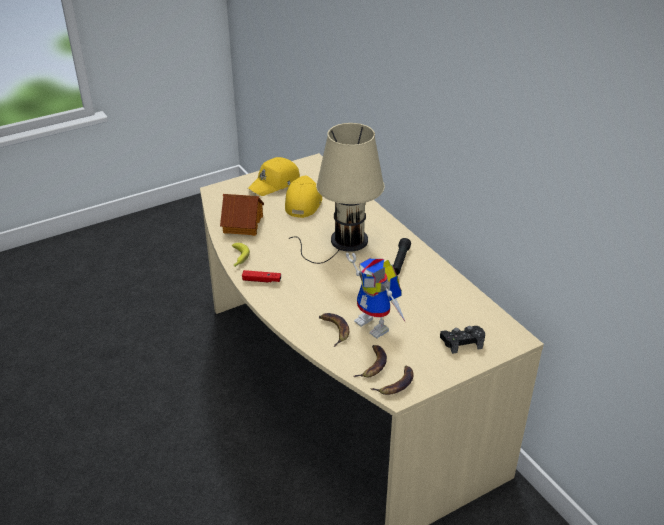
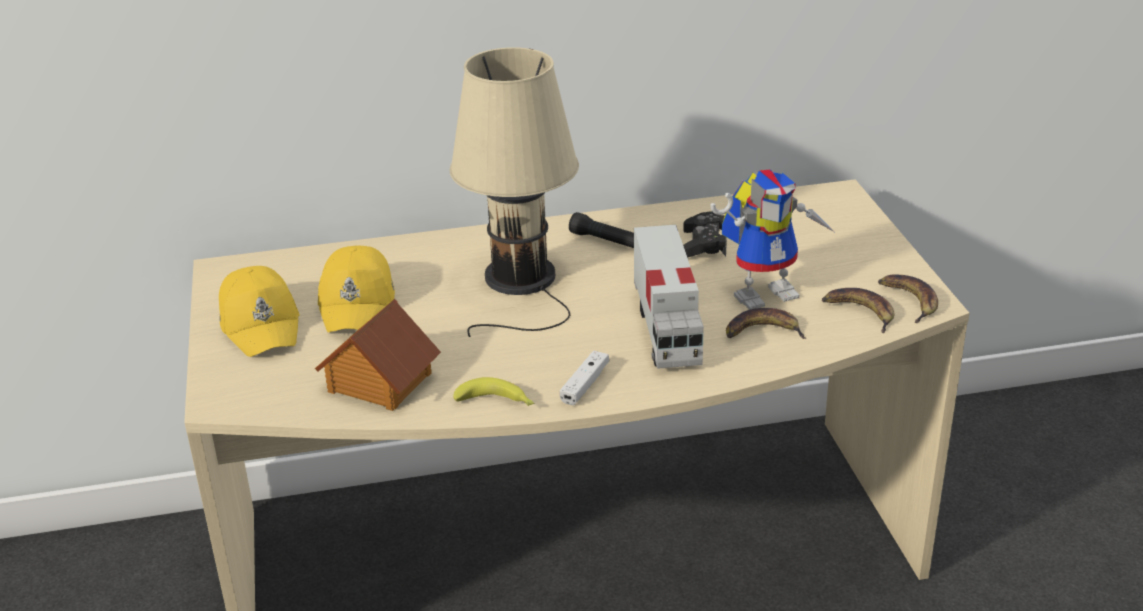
camera: 70 degrees left, 5 degrees down
(261, 280) = (585, 385): red game controller -> white game controller
(303, 202) = (358, 303): yellow cap -> yellow cap turned 120 degrees counterclockwise
(322, 296) = (666, 328): none -> toy truck
(462, 342) = (832, 232): black game controller -> black game controller (704, 244)

